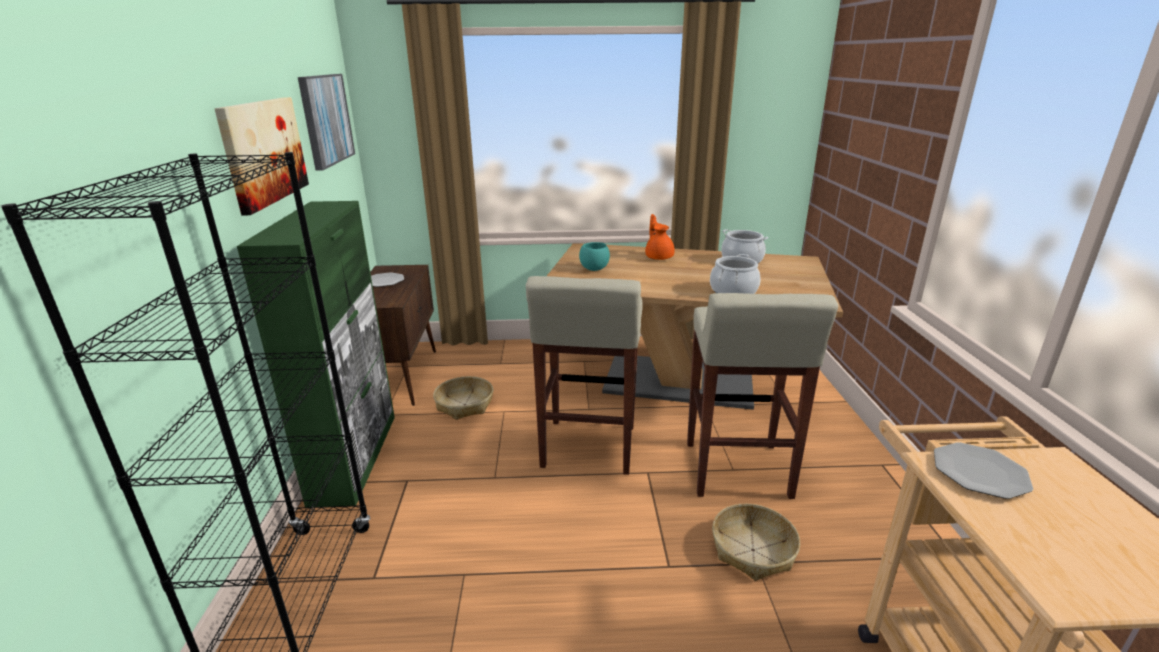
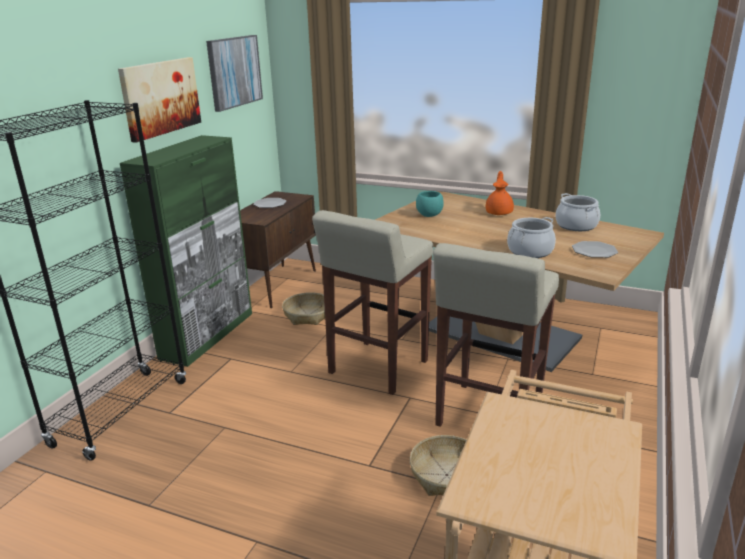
camera: 25 degrees right, 0 degrees up
(980, 472) = (527, 417): plate -> plate (594, 251)

